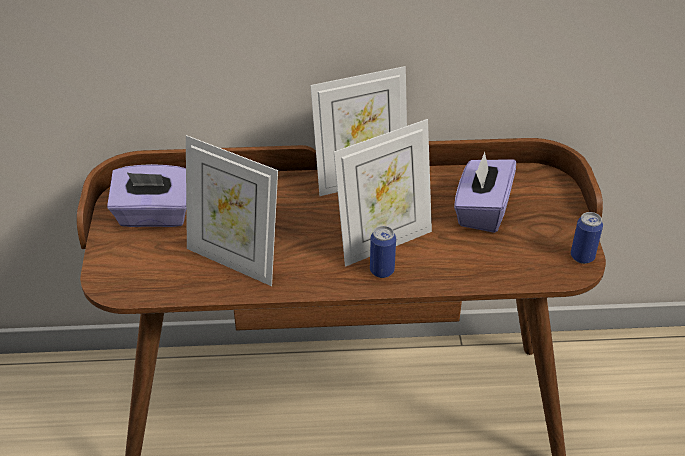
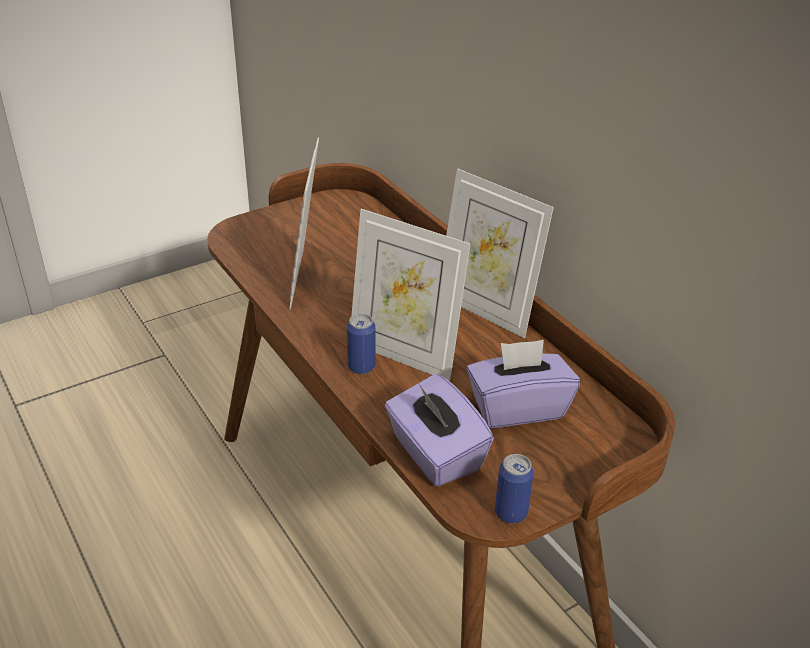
camera: 60 degrees right, 5 degrees down
(154, 216) = (329, 221): purple tissue box -> purple tissue box (435, 454)

